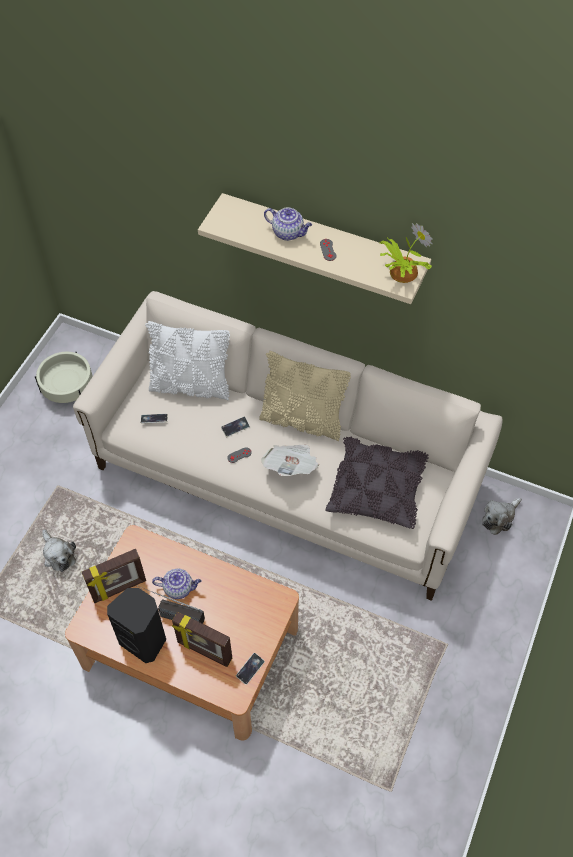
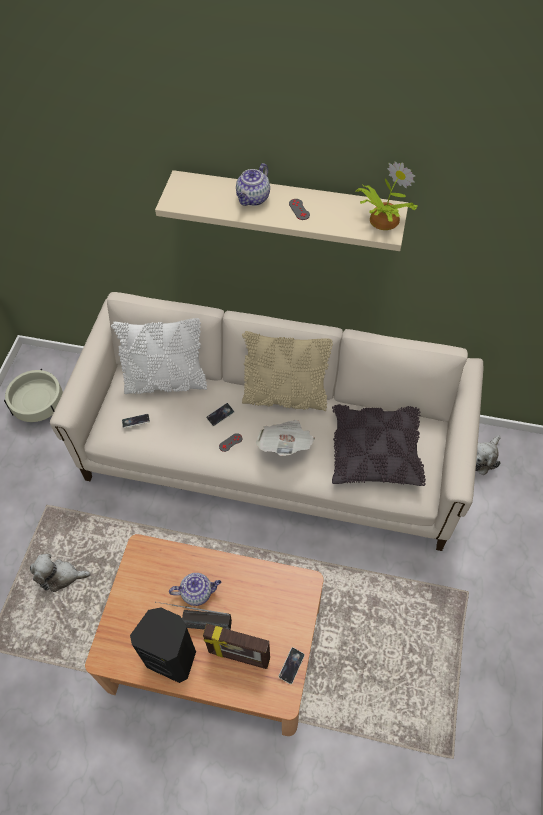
camera: 10 degrees left, 0 degrees up
(58, 555) = (60, 576): plush toy -> plush toy turned 135 degrees clockwise
(119, 589) = (134, 606): picture frame -> none
(288, 233) = (253, 199): teapot -> teapot turned 105 degrees clockwise

